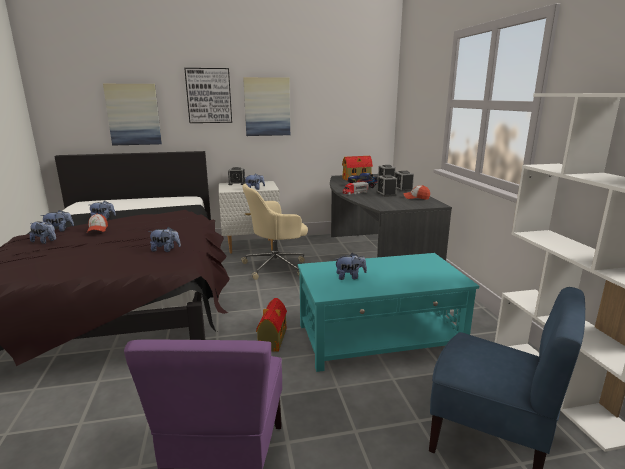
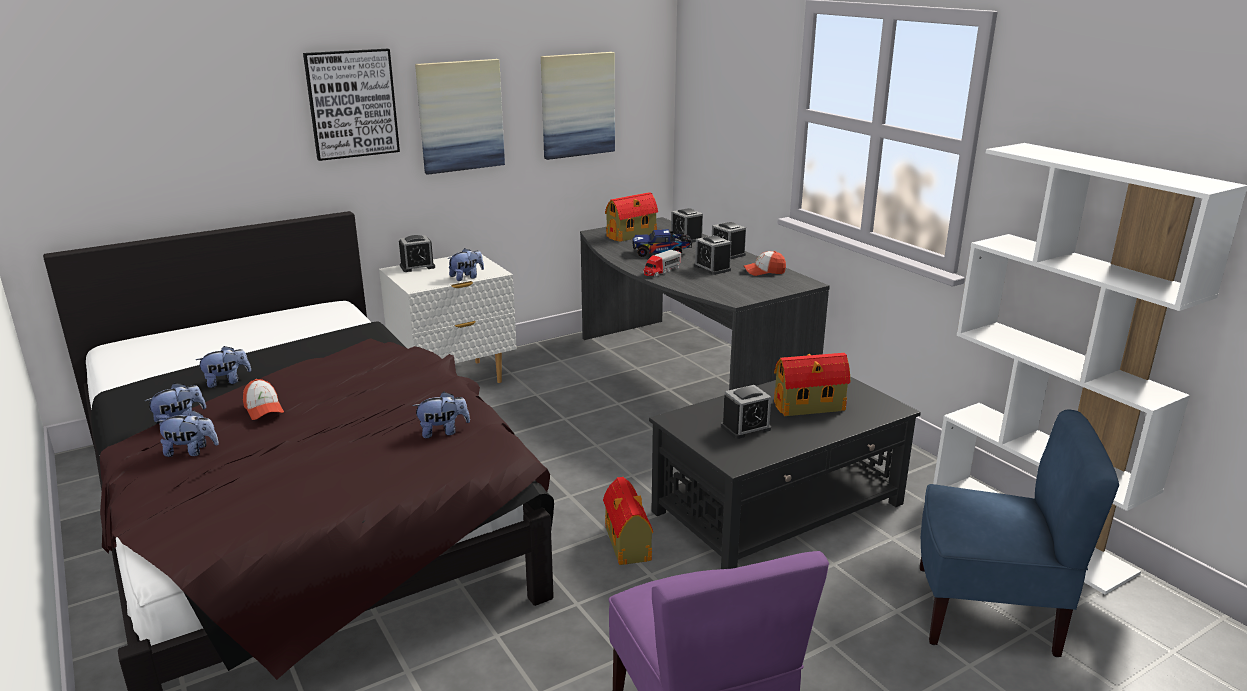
camera: 20 degrees left, 5 degrees up
(133, 114) = (204, 153): picture -> picture (577, 105)
(276, 266) = (533, 414): beige office chair -> none
(350, 277) = (745, 428): plush toy -> alarm clock
(380, 337) = (779, 507): turquoise coffee table -> black coffee table
(403, 272) = (810, 406): none -> toy house

